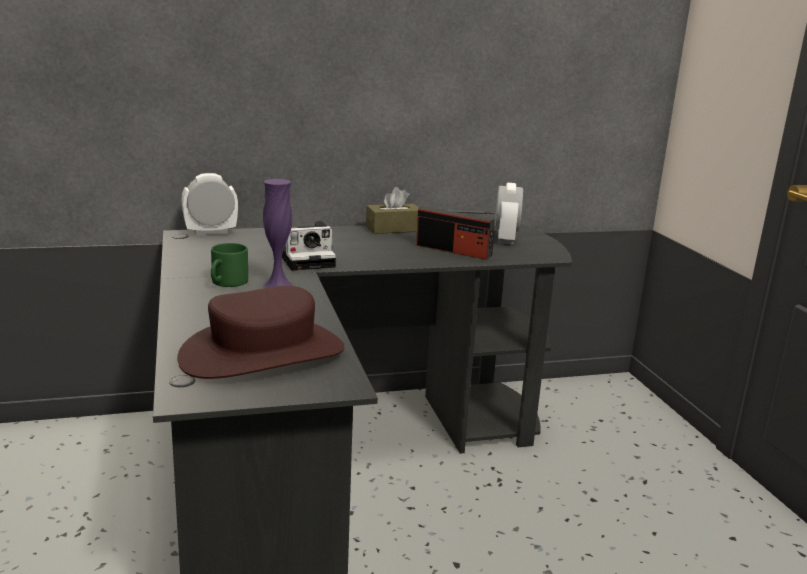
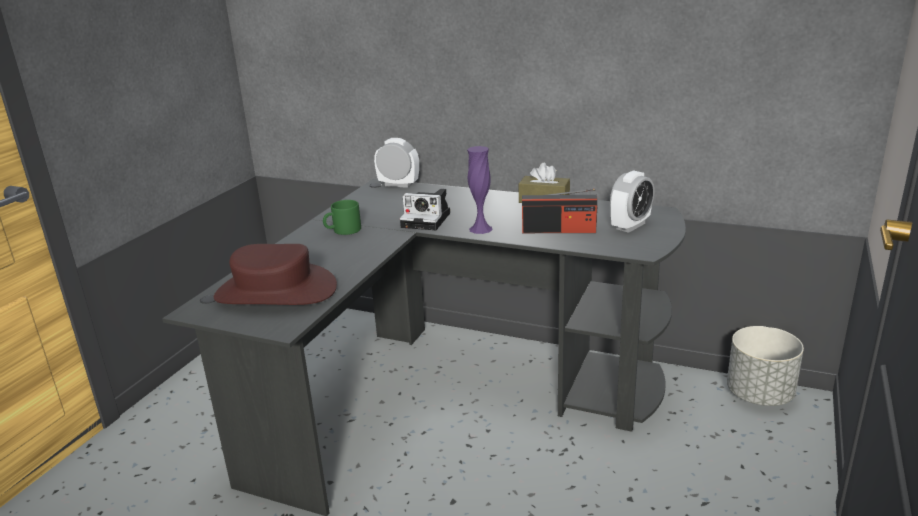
camera: 40 degrees right, 5 degrees up
(277, 285) = (371, 238): purple vase -> purple vase (480, 229)
(453, 250) = (559, 230): radio -> radio turned 60 degrees counterclockwise
(587, 387) = (759, 394): none -> grey planter

